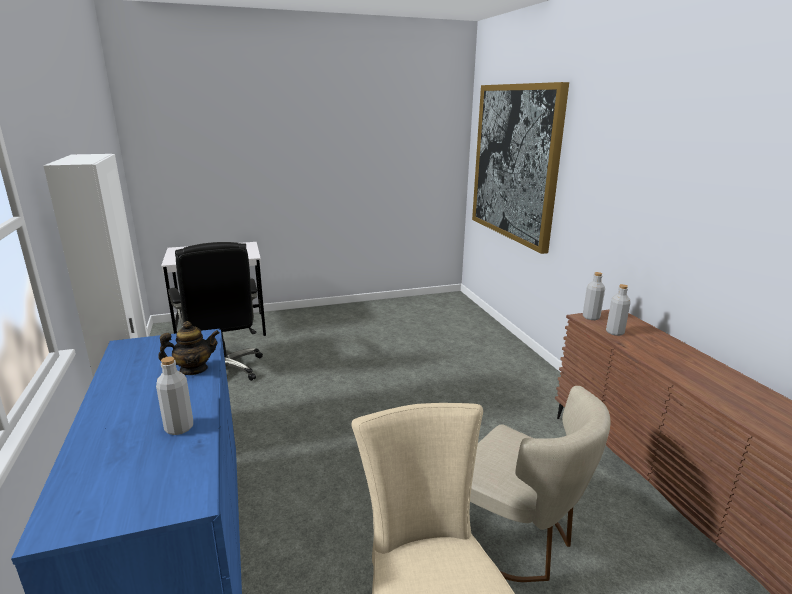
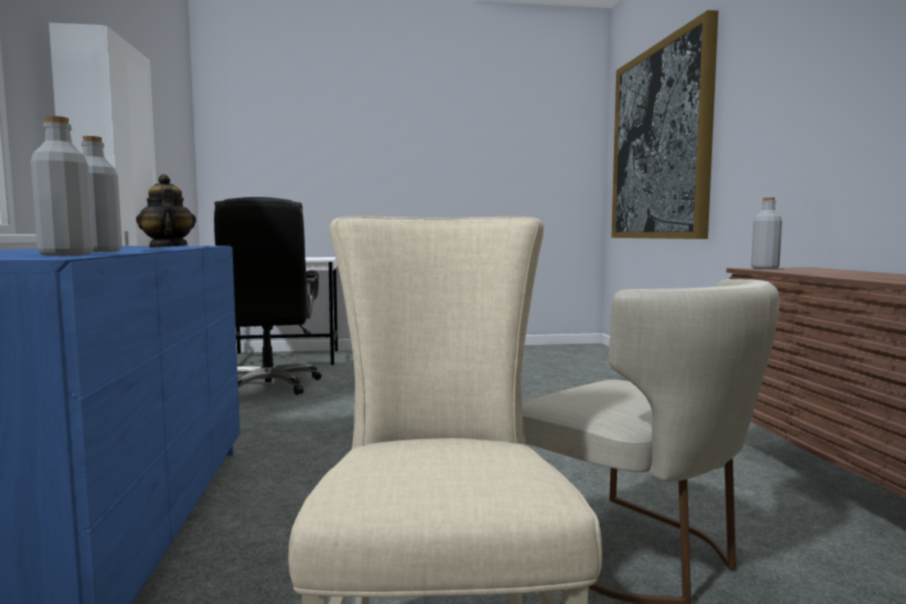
camera: 10 degrees right, 15 degrees down
(193, 369) = (167, 247): teapot -> teapot turned 105 degrees counterclockwise
(615, 332) = (801, 271): grey bottle -> grey bottle (66, 254)

